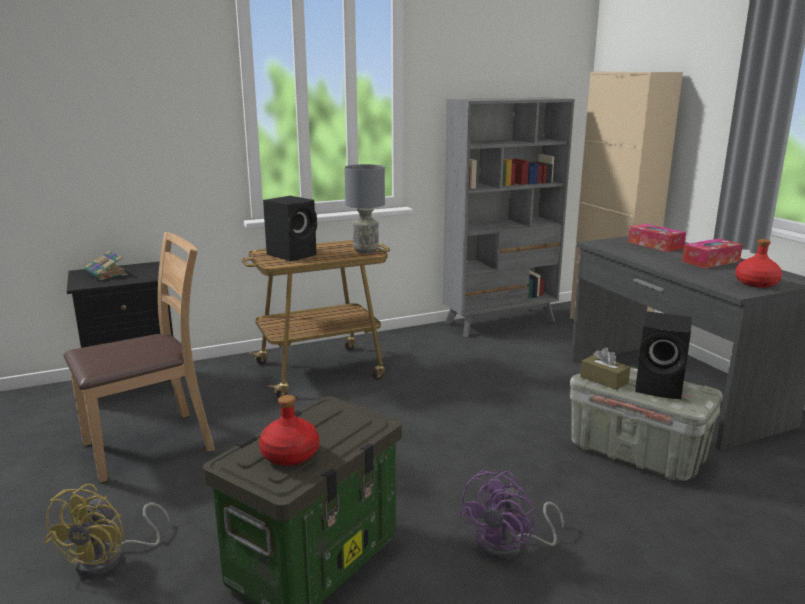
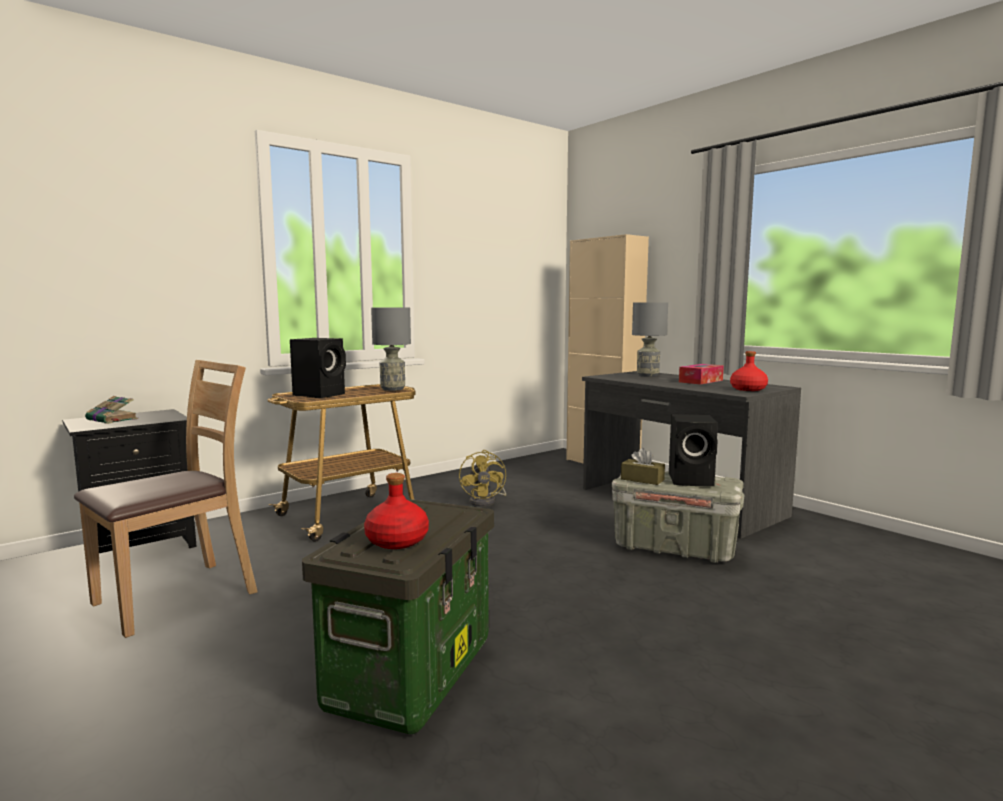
camera: 15 degrees left, 10 degrees down
(110, 559) = (163, 709): yellow fan -> yellow fan (486, 501)
(500, 322) = (507, 467): grey bookcase -> none
(509, 547) = (602, 632): purple fan -> none
(655, 245) = (648, 375): tissue box -> grey table lamp

